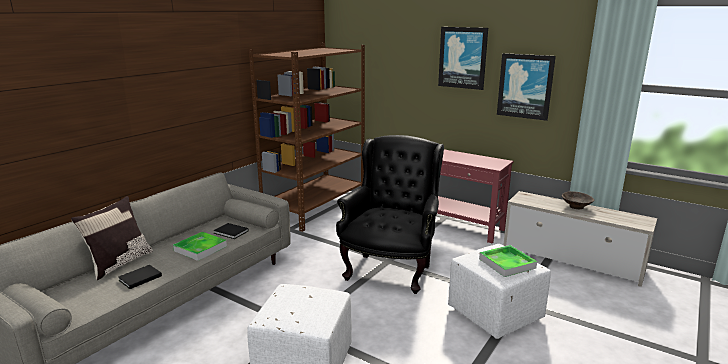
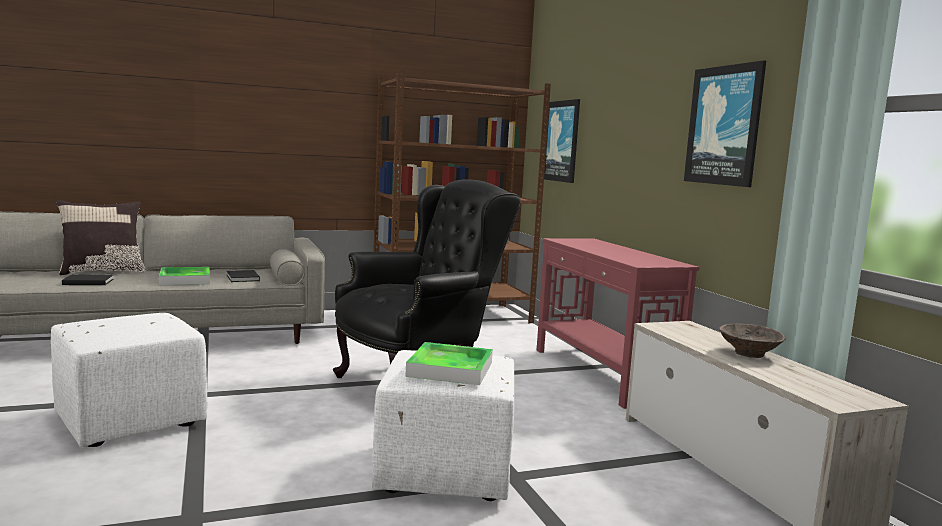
camera: 35 degrees right, 10 degrees down
(462, 57) = (652, 87): picture -> picture (561, 141)

